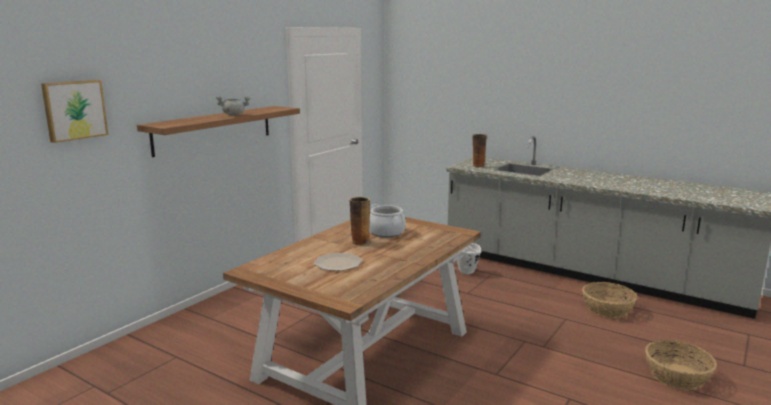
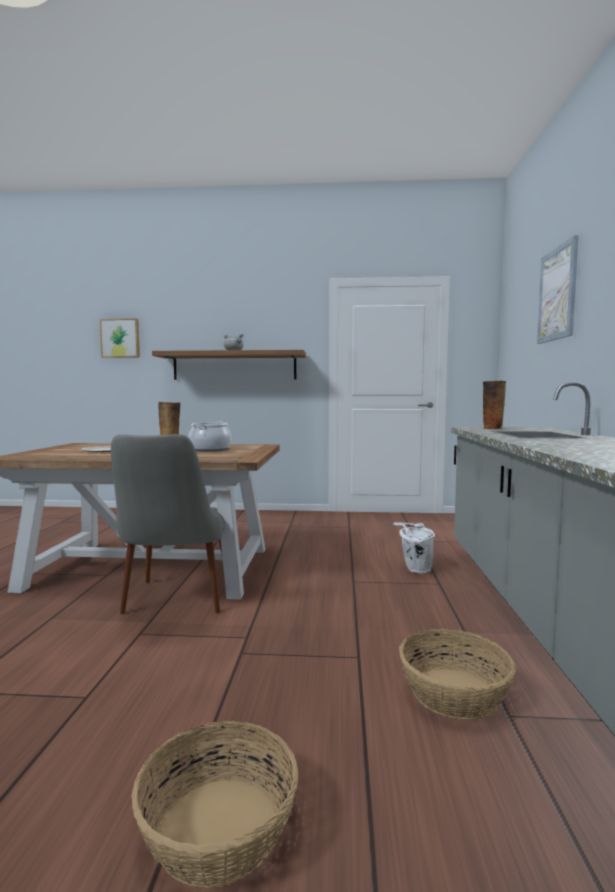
camera: 60 degrees right, 10 degrees down
(456, 356) = (174, 604): none -> grey chair
(481, 69) = (557, 294): none -> picture

